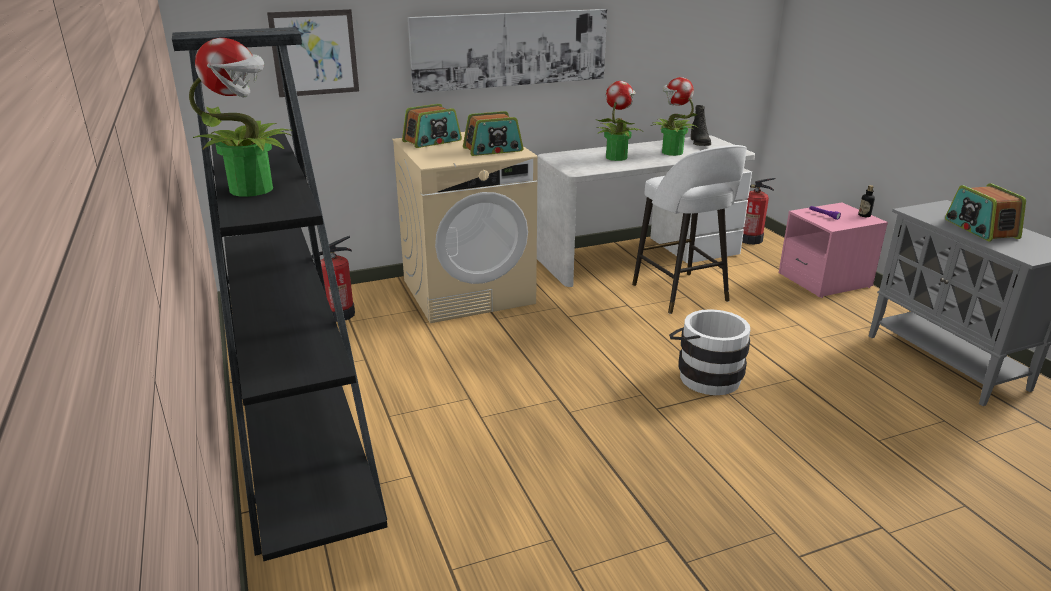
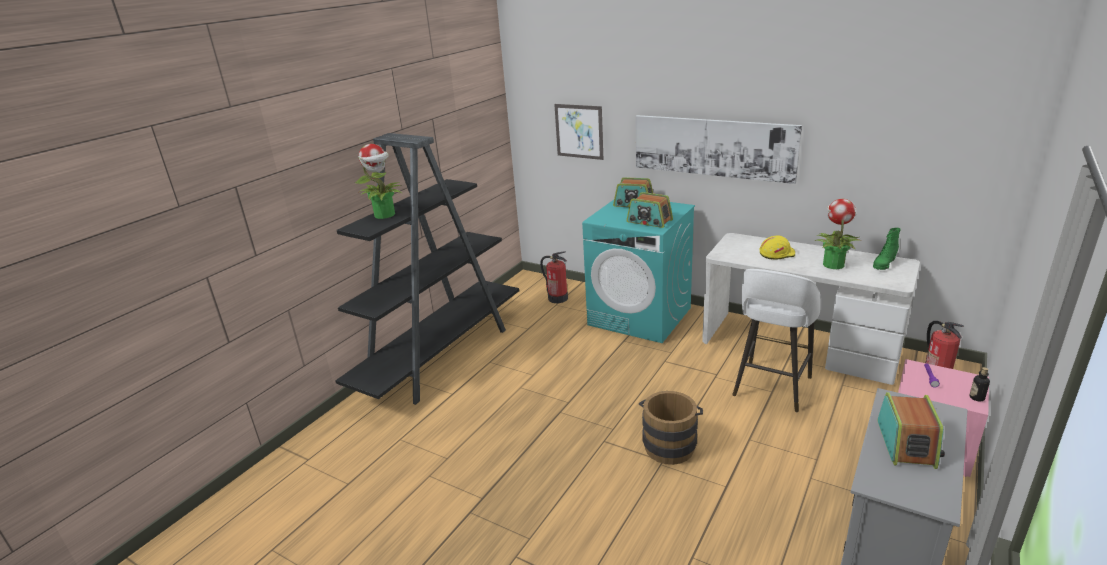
camera: 55 degrees right, 0 degrees up
(468, 291) = (640, 316): beige washing machine -> turquoise washing machine
(616, 157) = (776, 254): potted plant -> yellow hard hat
(699, 143) = (883, 264): black boot -> green boot
(704, 375) = (670, 444): white bucket -> brown bucket
(980, 229) = (906, 443): radio -> radio turned 150 degrees clockwise

